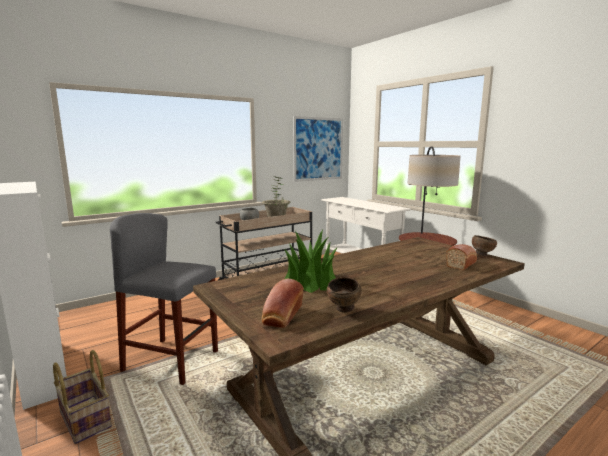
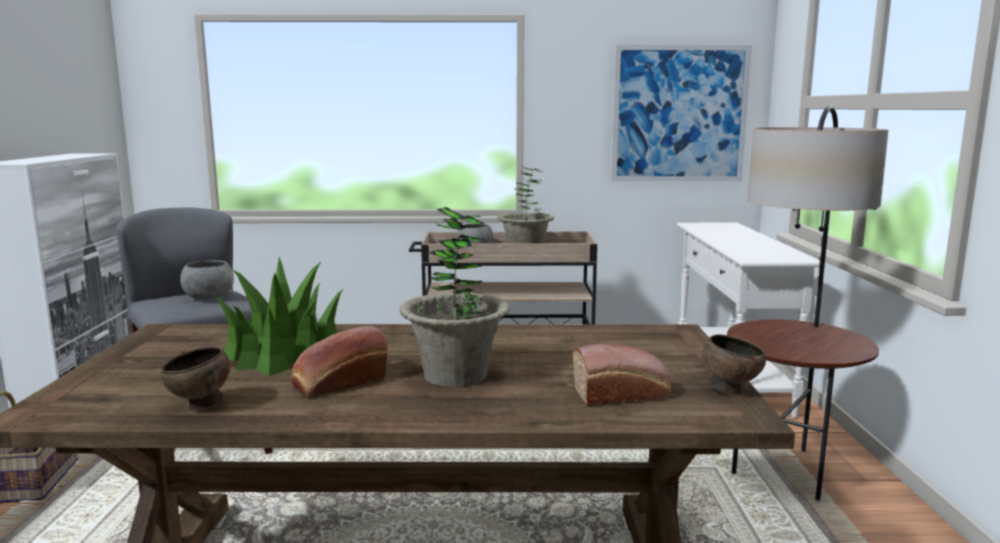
camera: 35 degrees right, 0 degrees up
(178, 266) = (209, 297): none -> grey bowl
(282, 316) = (116, 389): bread -> bread (338, 383)
(399, 271) = (455, 375): none -> potted plant

